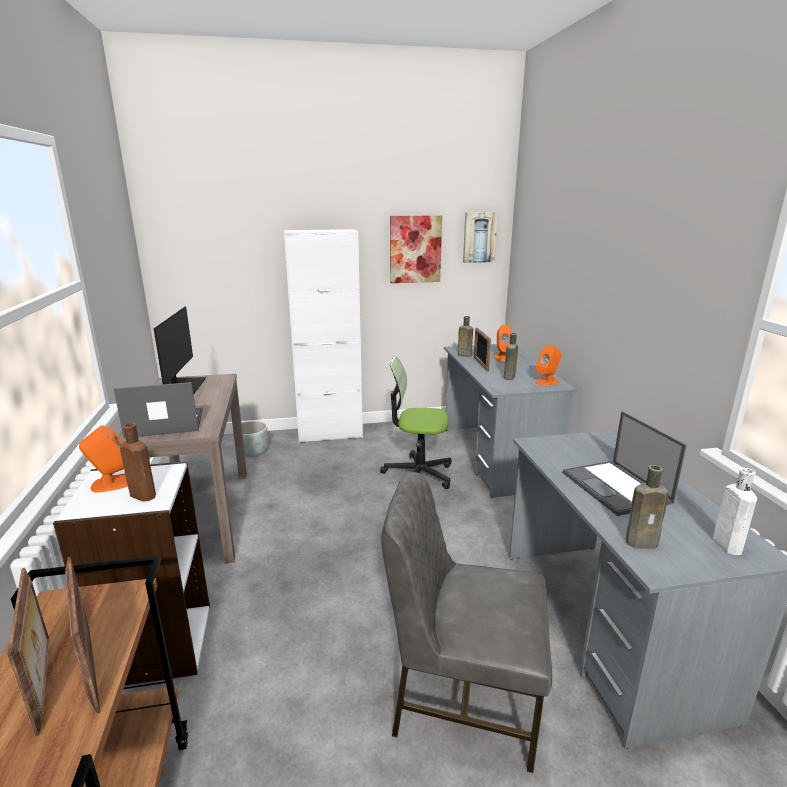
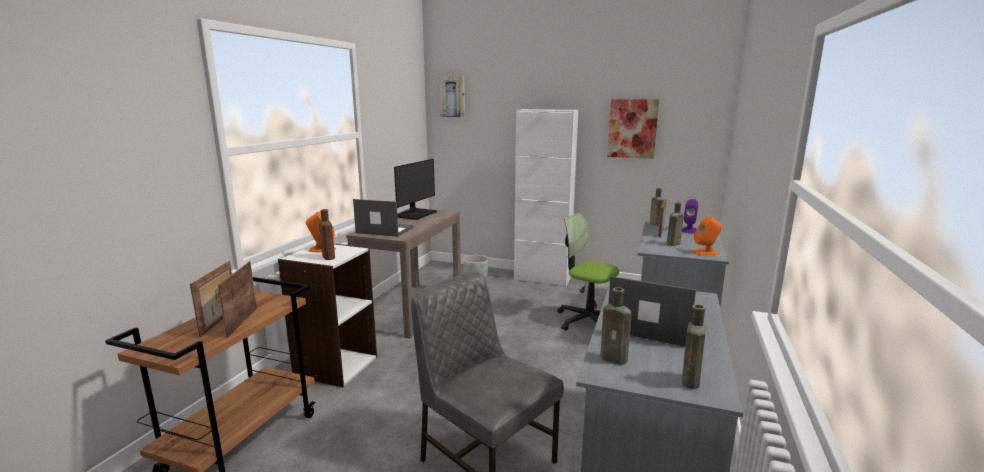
camera: 30 degrees right, 5 degrees down
(479, 237) = (696, 120): picture -> picture (452, 97)
(502, 357) = (689, 230): orange speaker -> purple speaker
(617, 488) = (650, 326): laptop -> laptop turned 105 degrees clockwise
(725, 544) = (690, 379): white bottle -> brown bottle

